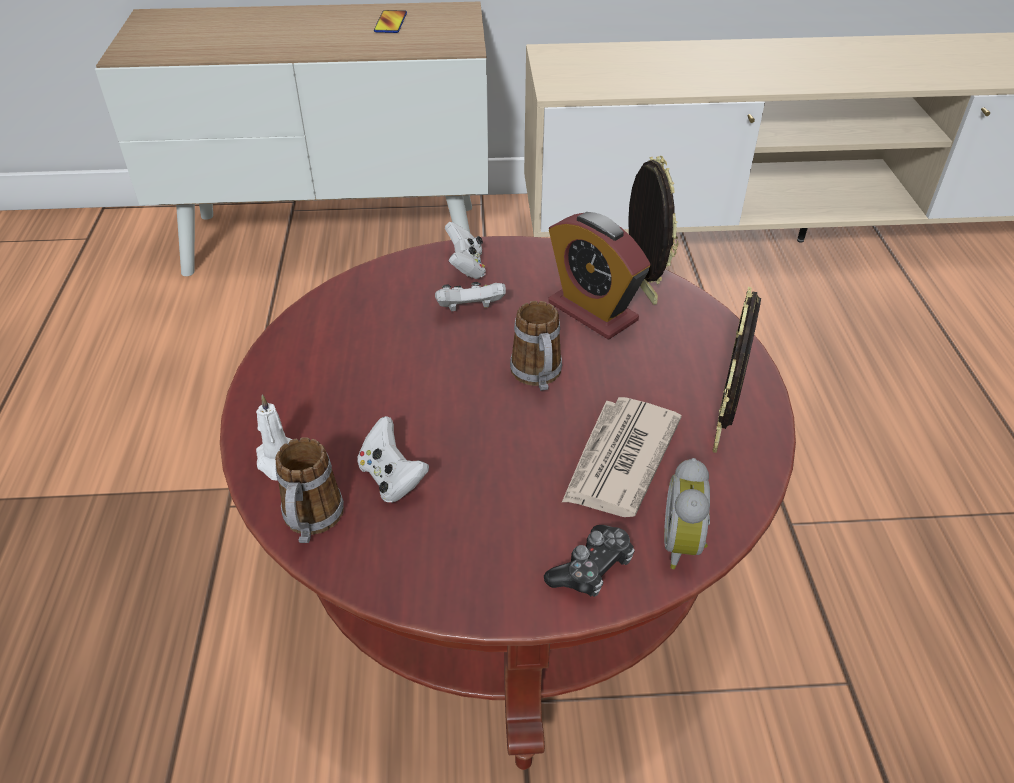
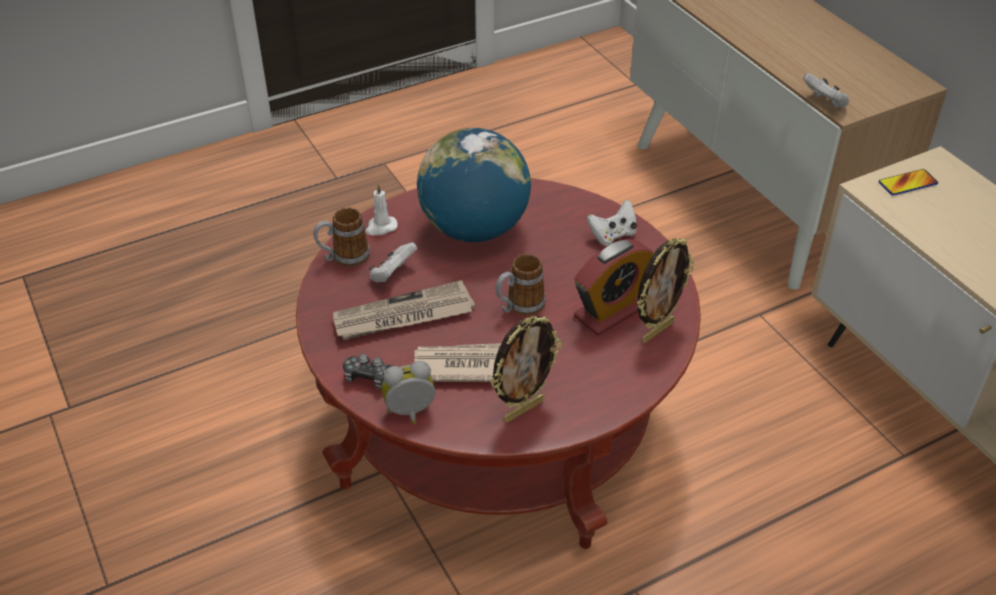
camera: 65 degrees right, 0 degrees up
(363, 369) = (474, 229): none -> globe
(390, 23) = (846, 61): phone -> phone (907, 183)
(470, 310) = (566, 253): white game controller -> white game controller (825, 103)
(486, 493) = (403, 316): none -> newspaper
(592, 312) = (609, 312): alarm clock -> alarm clock turned 150 degrees counterclockwise
(721, 432) = (523, 409): picture frame -> picture frame turned 150 degrees clockwise

